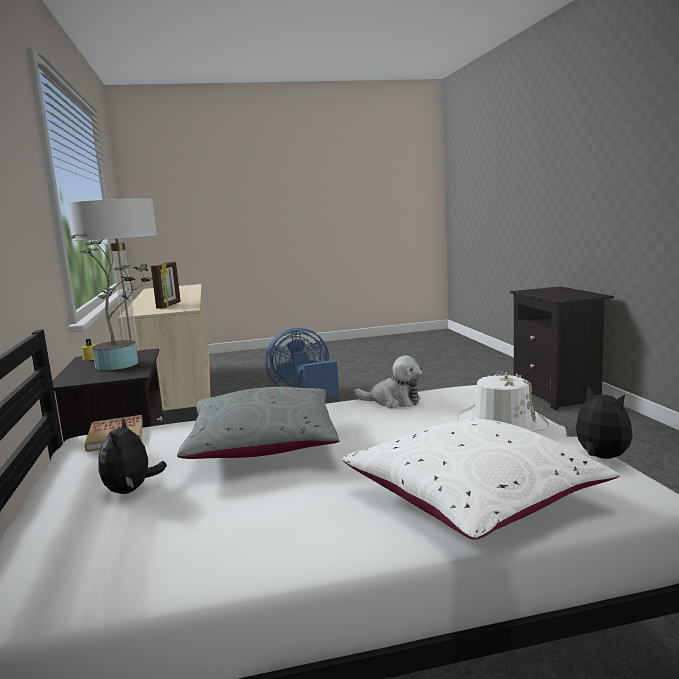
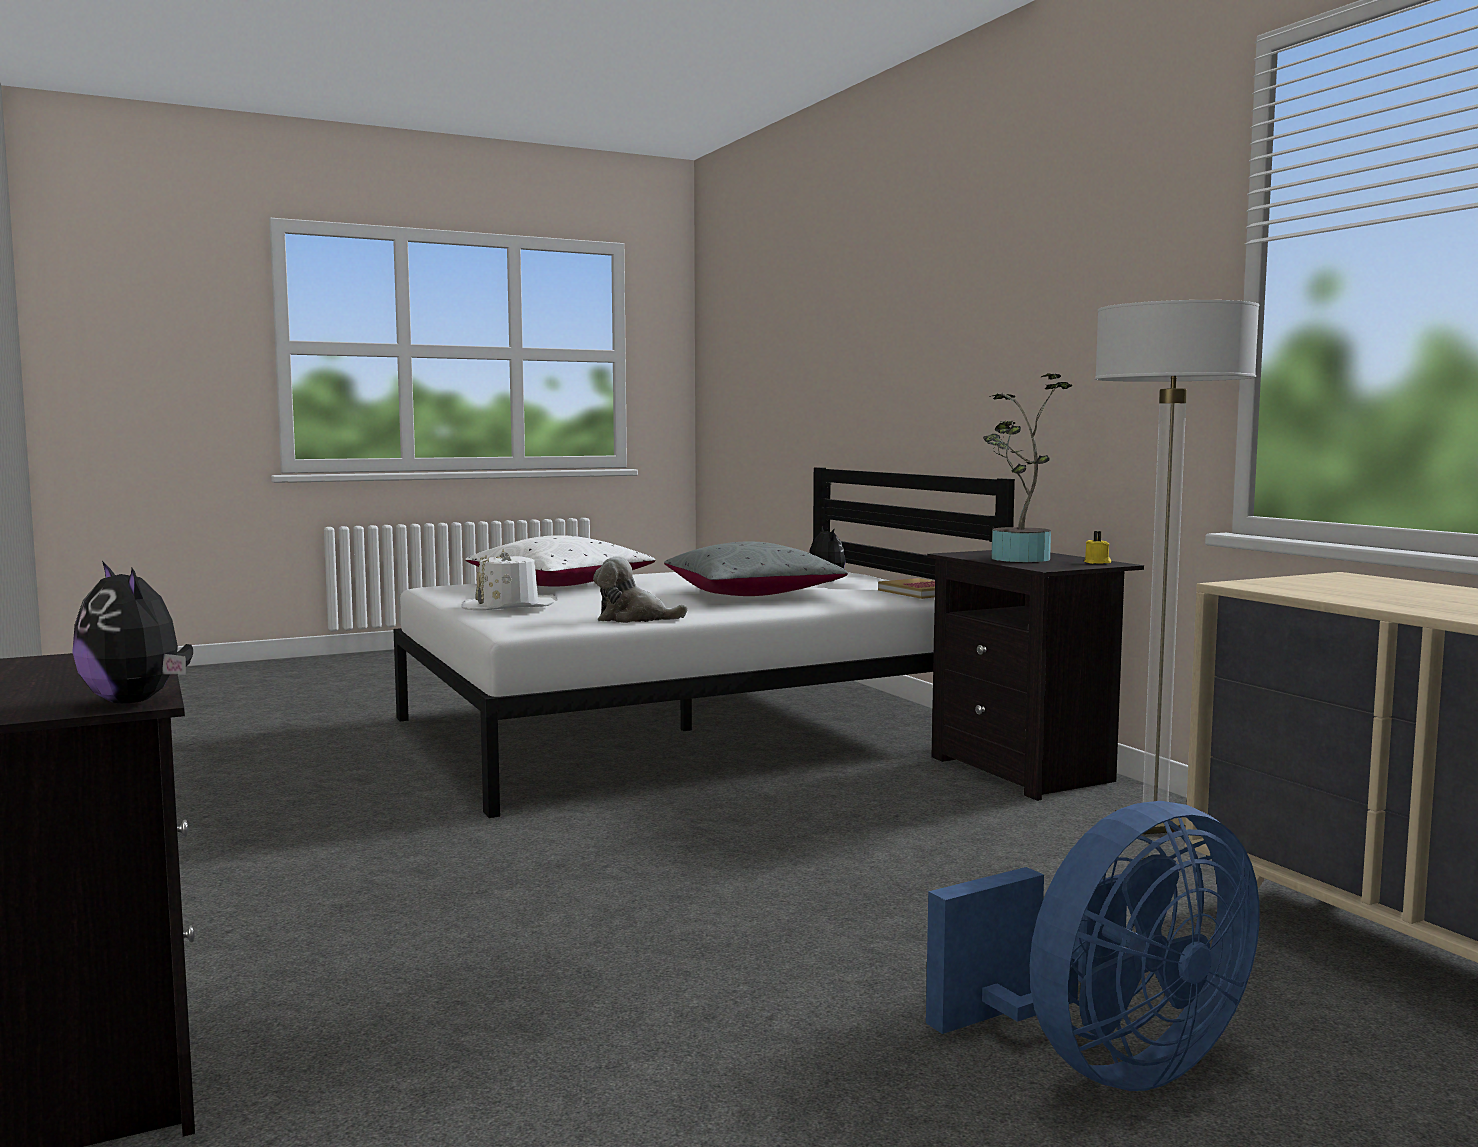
camera: 165 degrees right, 5 degrees down
(169, 305) = (1381, 593): picture frame -> none
(600, 457) = (441, 597): plush toy -> plush toy (137, 701)

